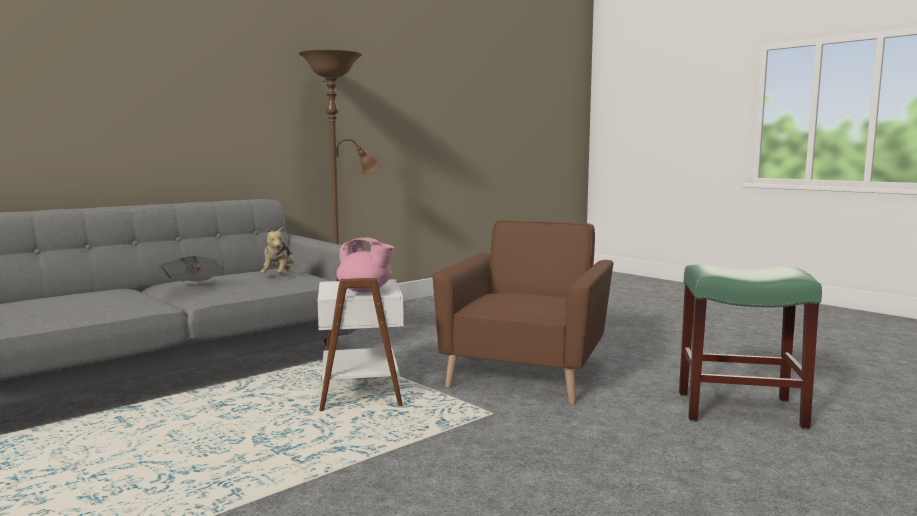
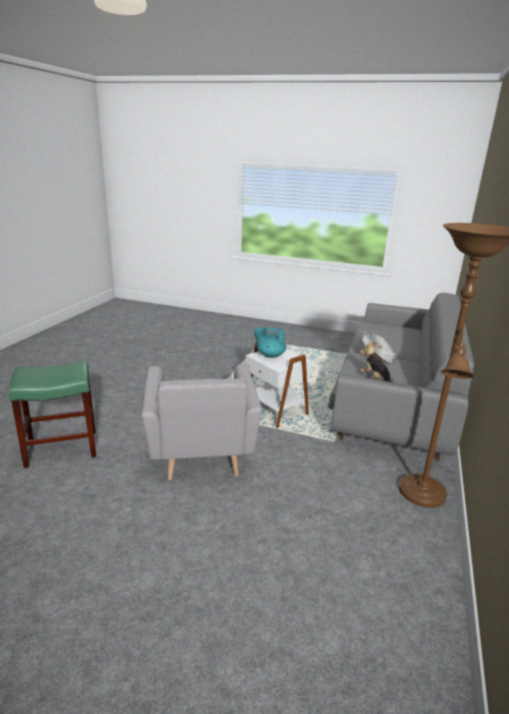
camera: 150 degrees right, 15 degrees up
(365, 291) = (270, 355): pink teapot -> turquoise teapot
(526, 373) = (201, 453): brown armchair -> grey armchair

